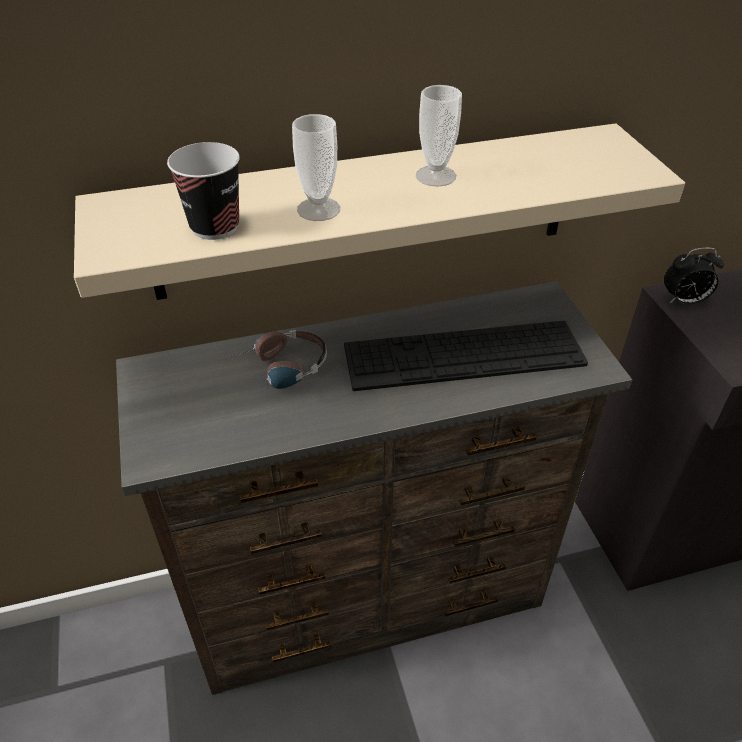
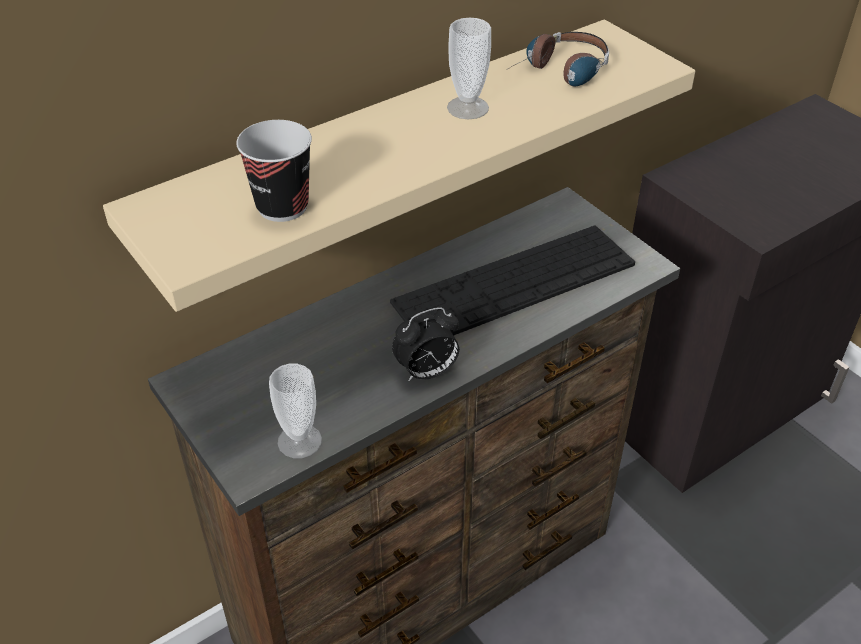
camera: 20 degrees left, 0 degrees up
(278, 370) = (335, 344): headphones -> headphones (560, 73)
(318, 209) = (375, 166): cup -> cup (299, 441)
(684, 301) = (686, 180): alarm clock -> alarm clock (427, 372)

